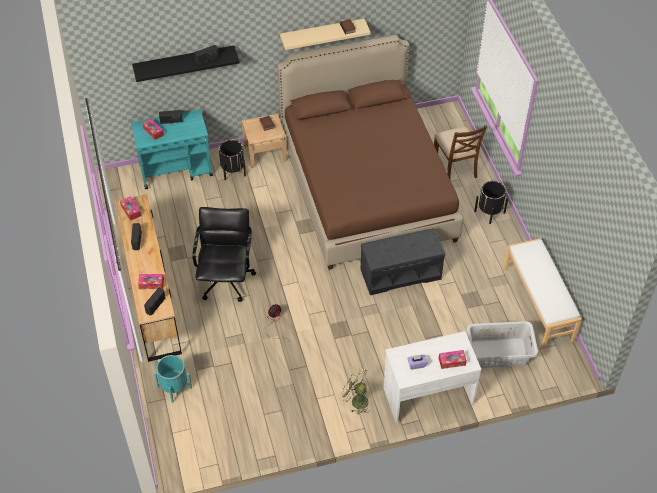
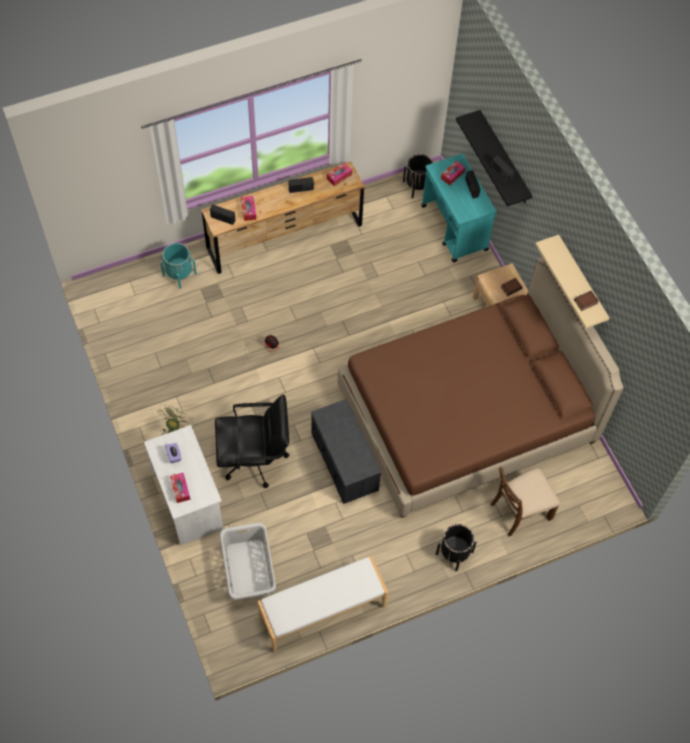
camera: 80 degrees right, 10 degrees up
(226, 280) = (313, 297): black office chair -> black office chair (255, 459)
(233, 170) = (465, 280): black planter -> black planter (417, 186)

